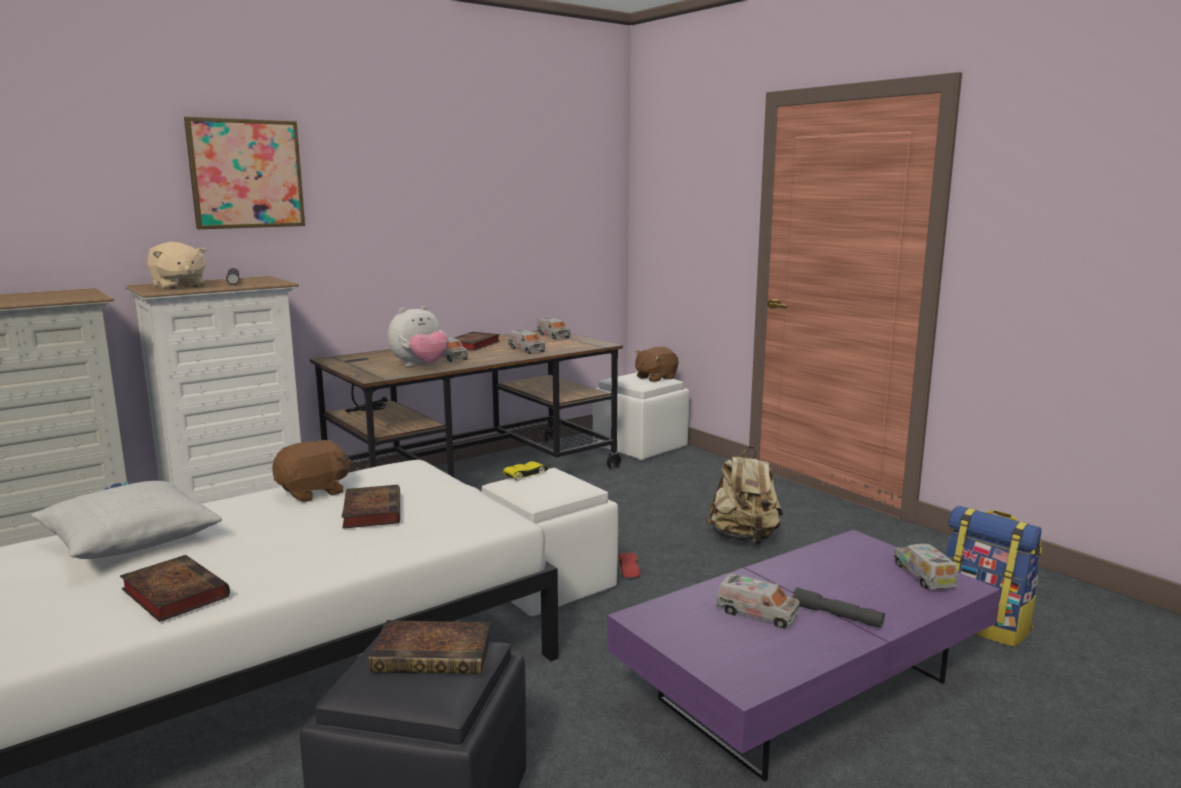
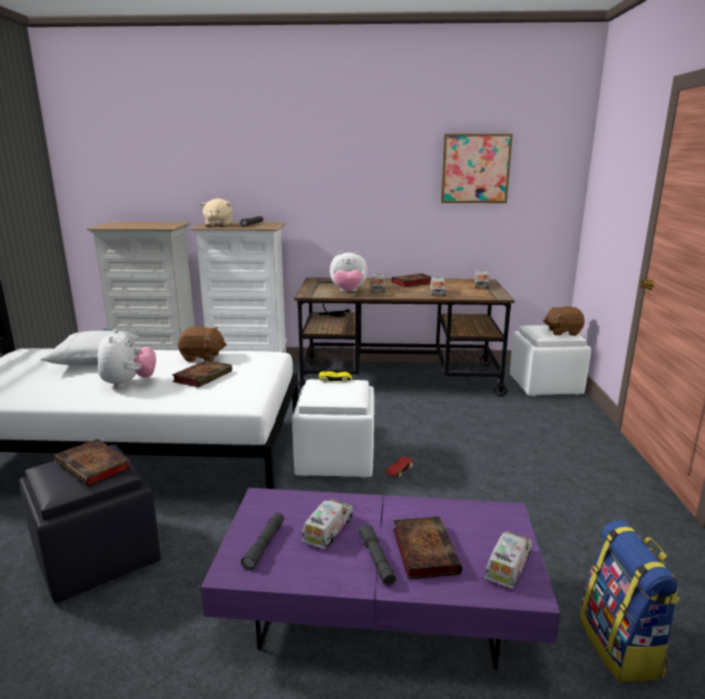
camera: 40 degrees right, 5 degrees up
(172, 593) = (60, 391): book -> book (423, 550)
(246, 174) = (274, 157): picture -> picture (475, 168)
(275, 550) = (128, 384): none -> plush toy
(729, 651) = (264, 545): none -> grey flashlight
(744, 539) = (516, 480): beige backpack -> none
(757, 613) = (328, 530): toy truck -> toy truck turned 135 degrees counterclockwise

